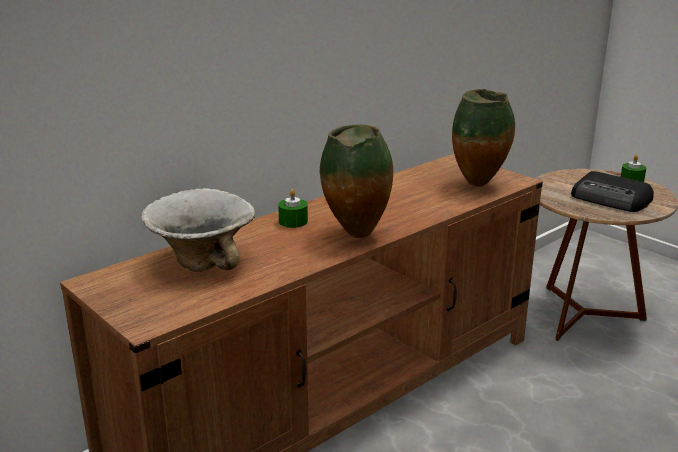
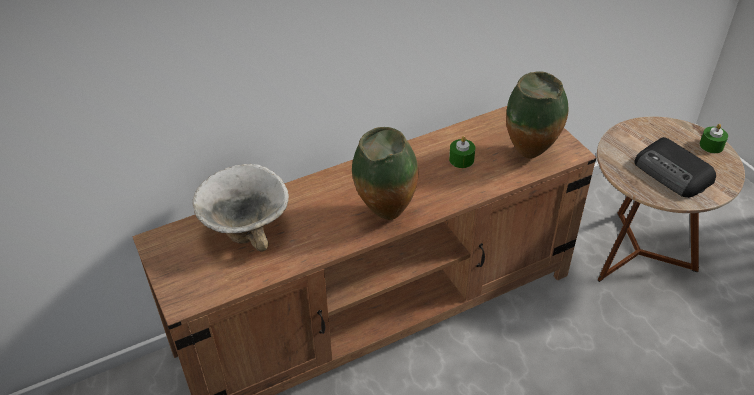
camera: 15 degrees right, 20 degrees up
(293, 221) = (339, 185): green candle -> green candle (461, 159)

